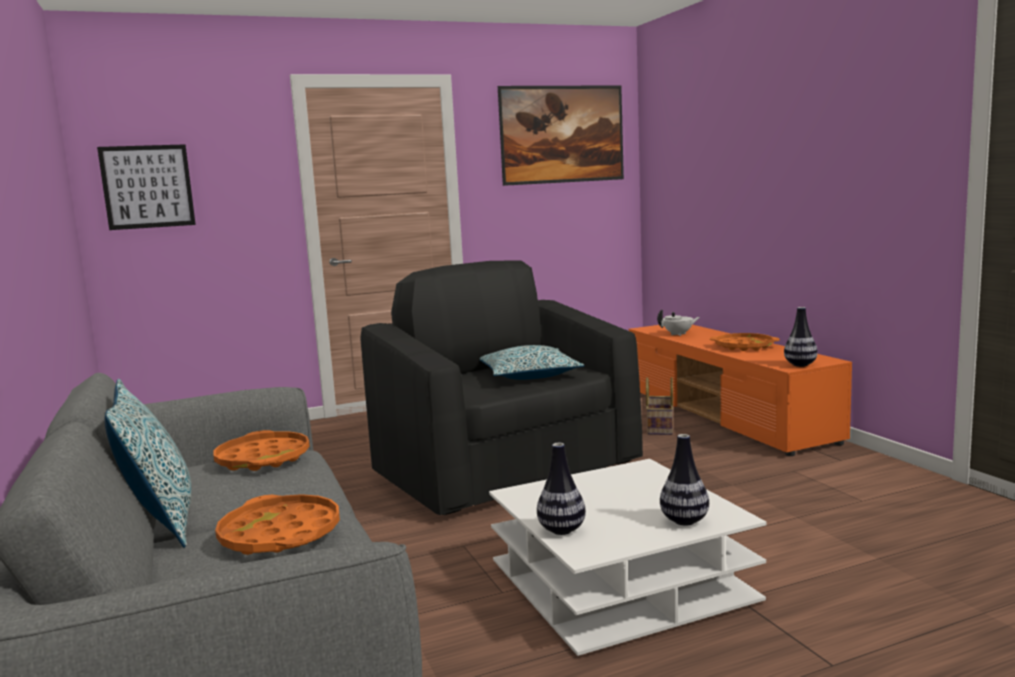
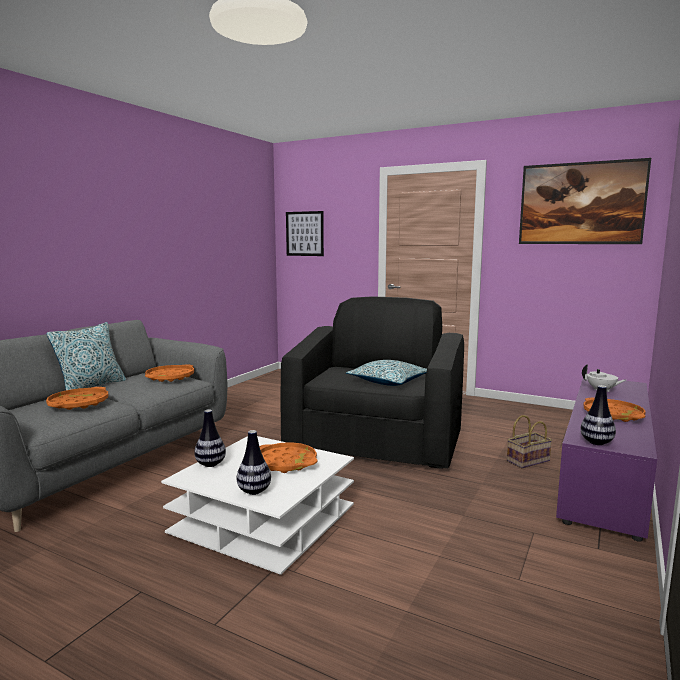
camera: 50 degrees right, 0 degrees up
(620, 490) = (286, 462): none -> orange tray
(727, 415) = (605, 476): orange tv stand -> purple tv stand

